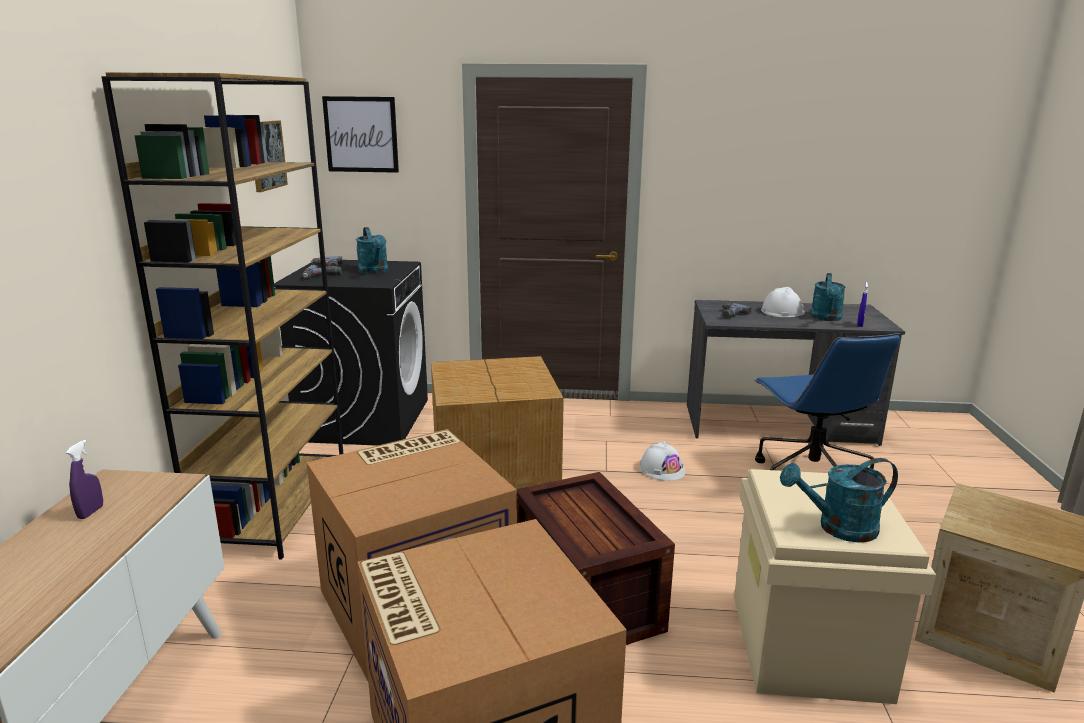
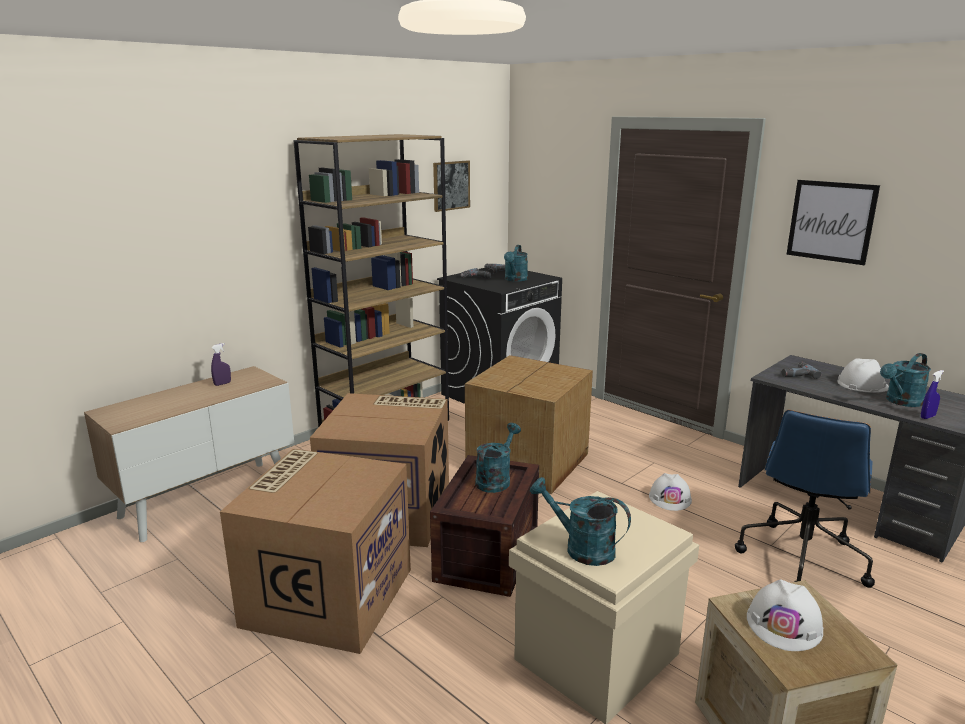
camera: 40 degrees right, 0 degrees up
(361, 134) = (540, 172): picture -> picture (831, 221)
(580, 504) = (496, 480): none -> turquoise watering can
(1006, 523) = (784, 624): none -> white hard hat

